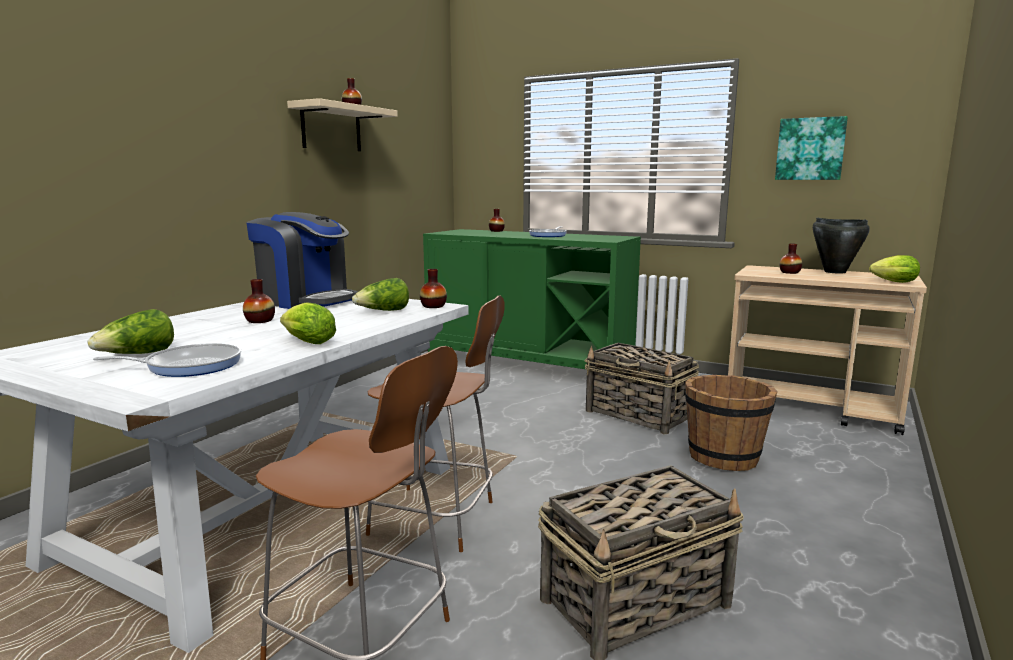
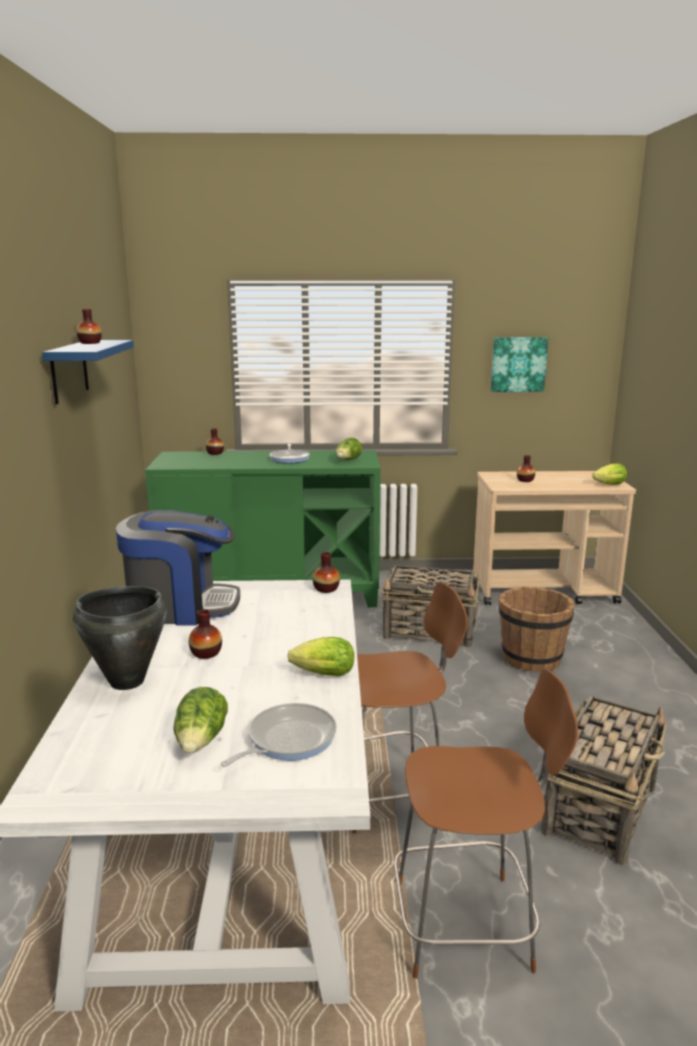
camera: 30 degrees left, 5 degrees up
(331, 128) = (69, 371): beige shelf -> blue shelf
(383, 311) = (296, 608): lettuce -> lettuce (348, 460)
(834, 272) = (552, 474): black cooking pot -> black cooking pot (126, 681)

